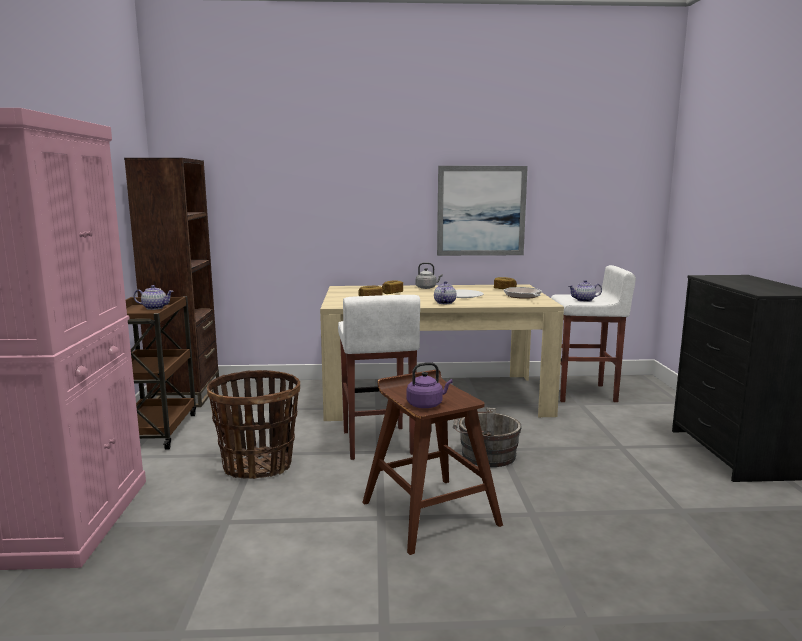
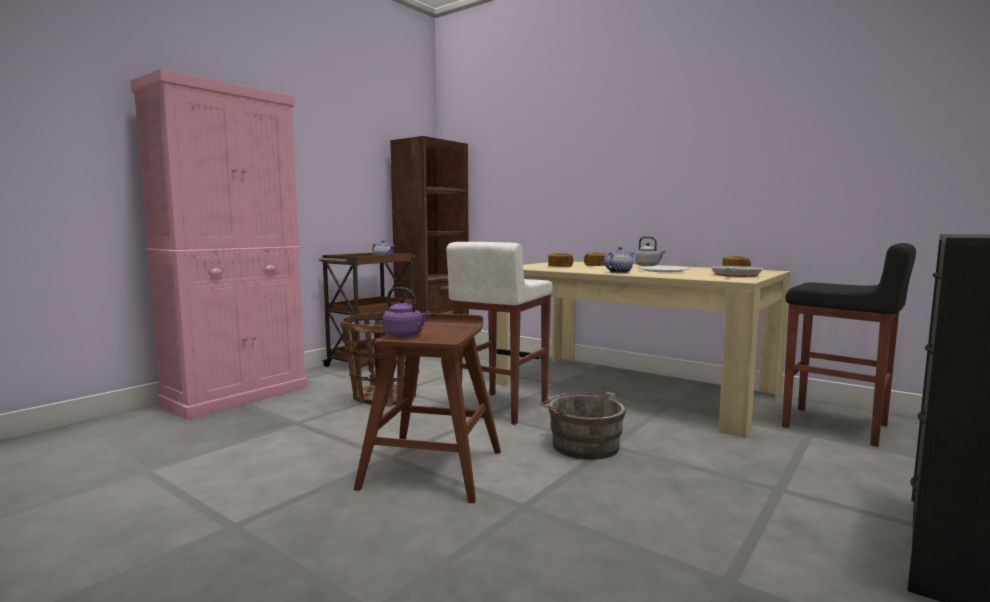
camera: 40 degrees right, 5 degrees down
(481, 211) = (725, 176): picture -> none
(583, 393) = (836, 427): white stool -> black stool
(584, 300) = (830, 287): teapot -> none

